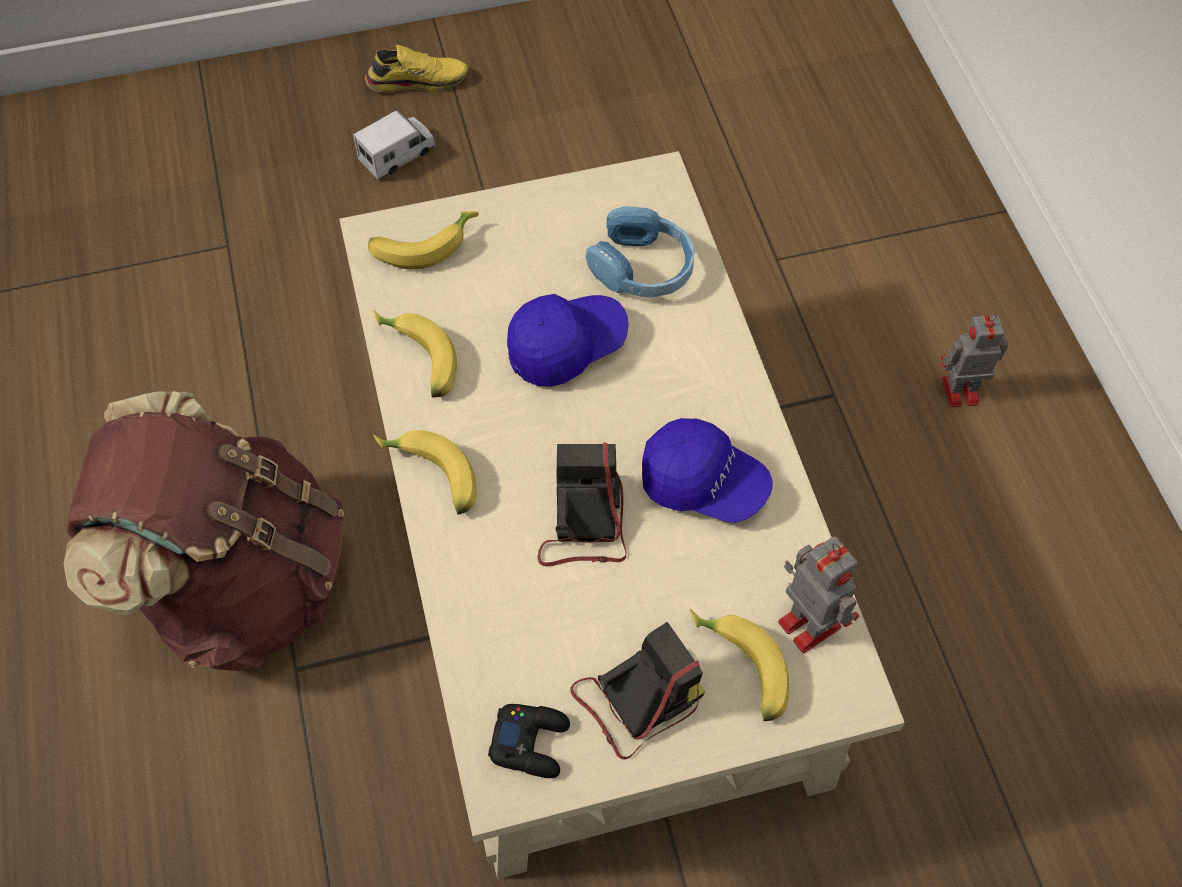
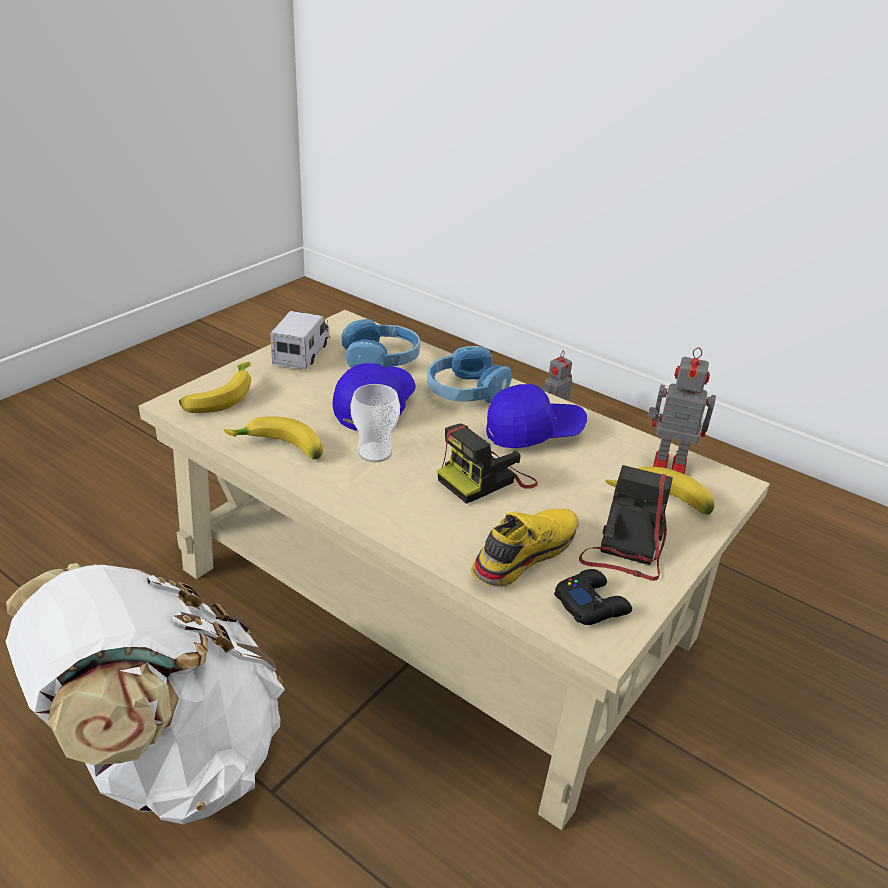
camera: 40 degrees left, 25 degrees down
(241, 580) = (168, 757): brown backpack -> white backpack
(398, 155) = (86, 451): toy truck -> toy truck (302, 353)
(417, 79) = (68, 410): yellow shoe -> yellow shoe (523, 553)
(430, 477) = (355, 503): banana -> none
(507, 417) = (375, 452): none -> cup
(584, 522) = (486, 479): camera -> camera turned 90 degrees counterclockwise
(690, 373) = (465, 391): none -> blue headphones

